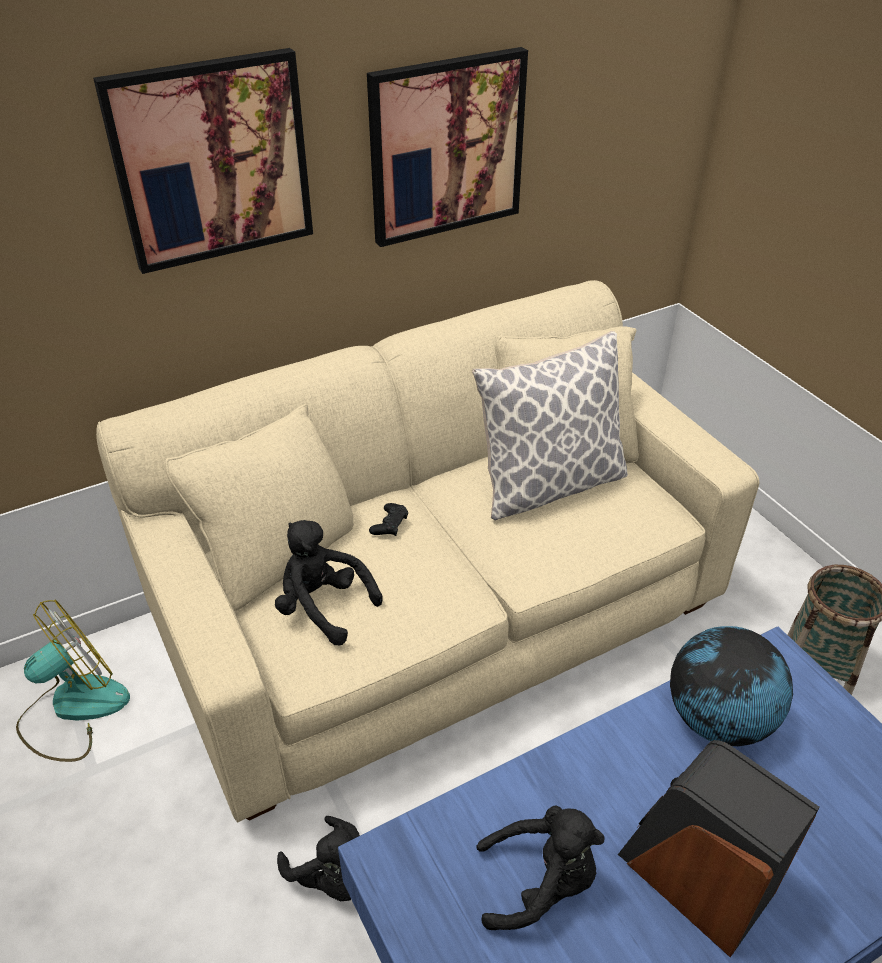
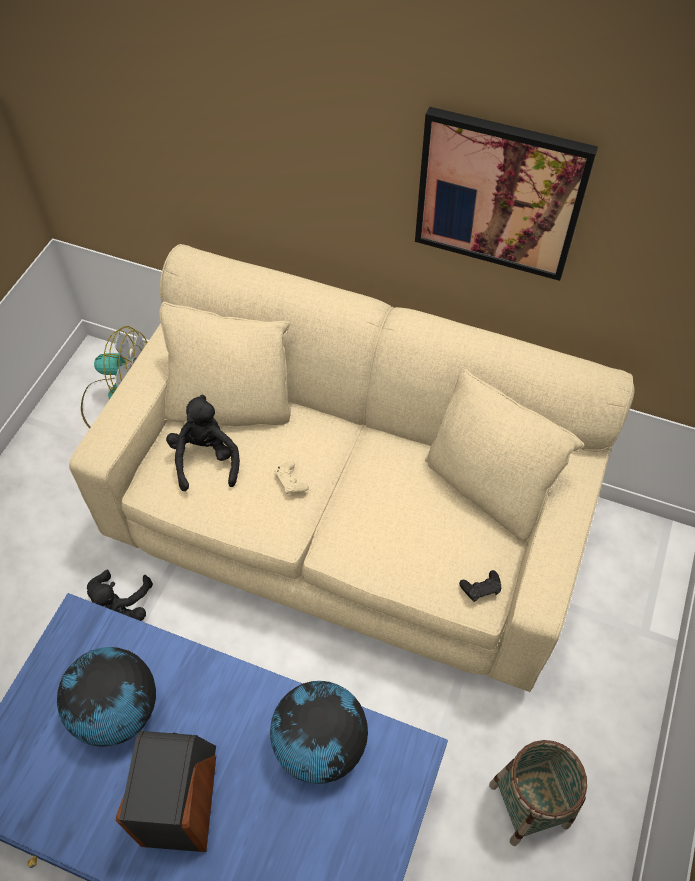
camera: 50 degrees right, 15 degrees up
(212, 161) = (287, 116): picture -> none
(389, 524) = (305, 440): black game controller -> black game controller (481, 588)
(423, 559) = (291, 481): none -> beige game controller
(540, 883) = (117, 711): black plush toy -> globe
(549, 484) = (435, 503): pillow -> none

